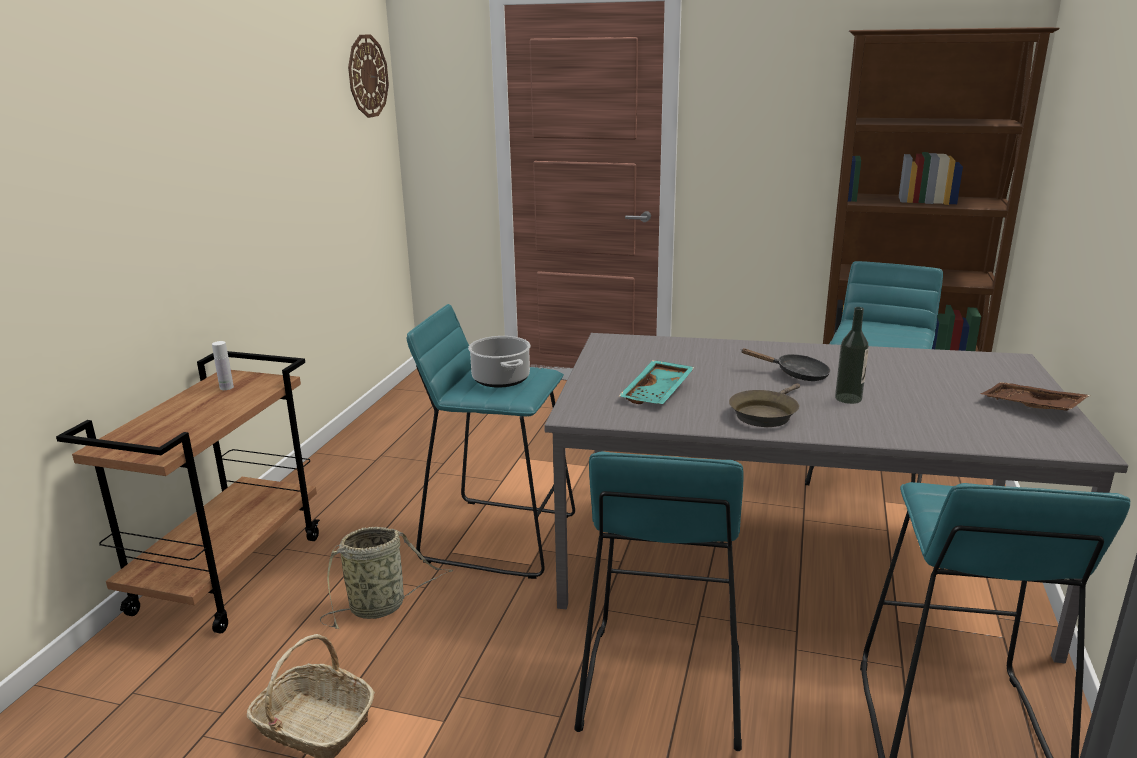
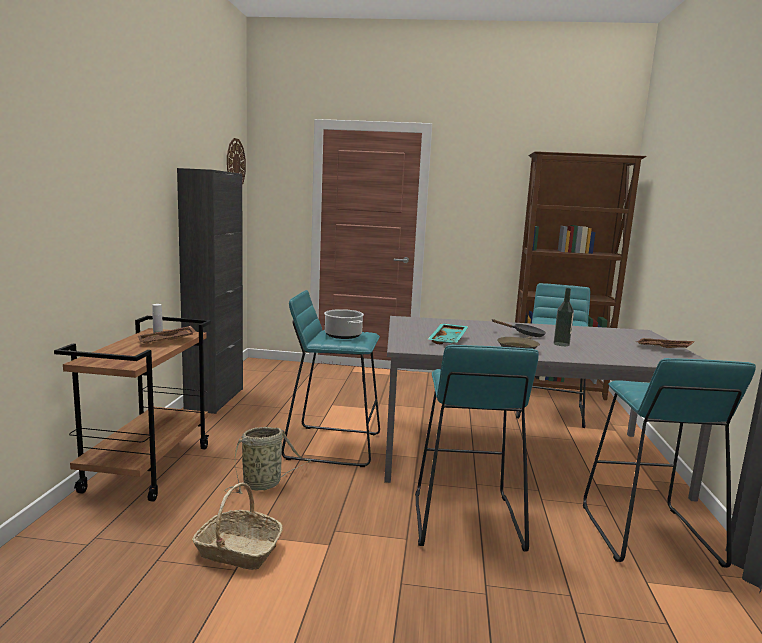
camera: 10 degrees left, 10 degrees down
(234, 400) = (167, 342): none -> brown tray
(351, 447) = (215, 399): none -> black cabinet

